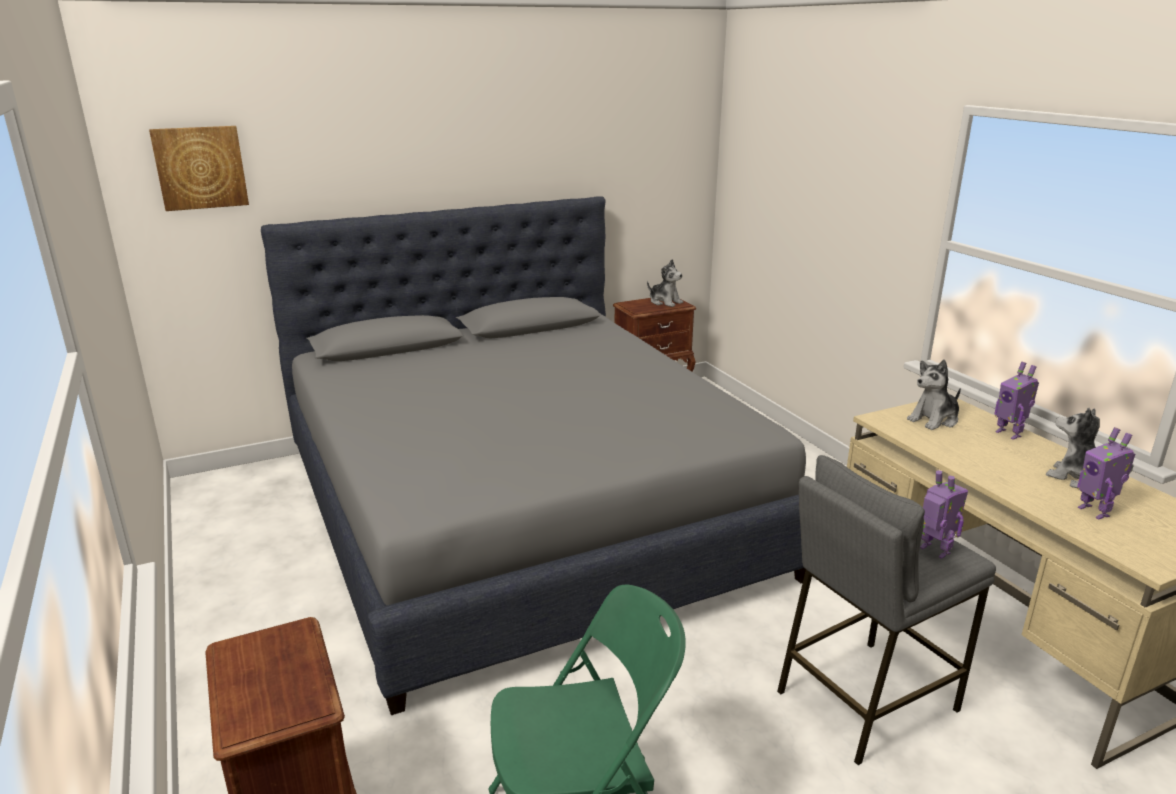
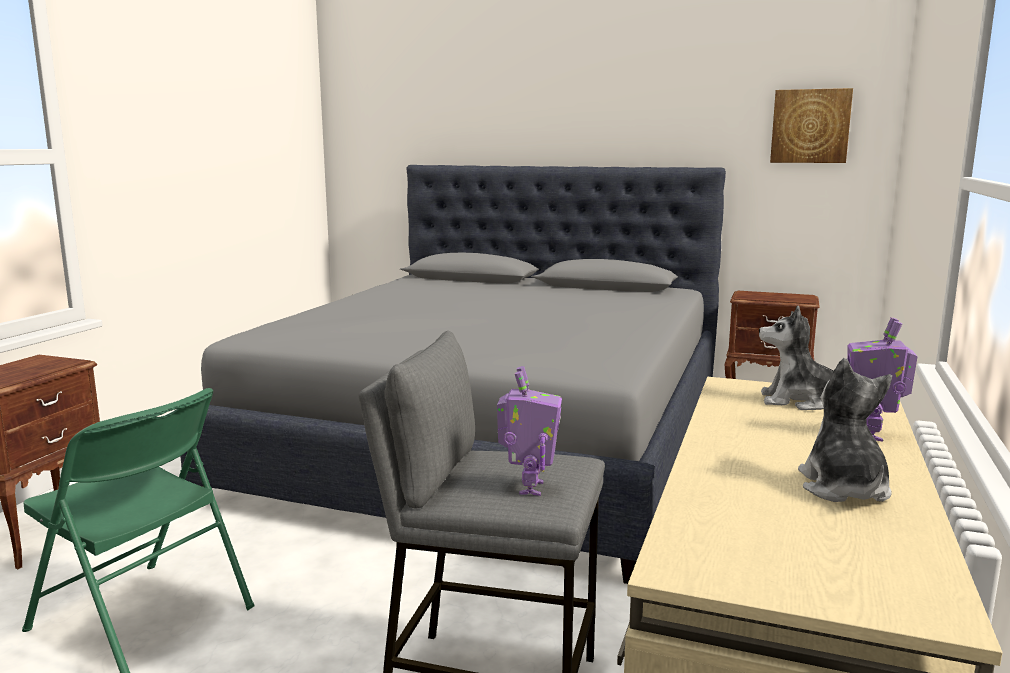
camera: 45 degrees right, 10 degrees down
(200, 167) = (380, 118): picture -> picture (810, 126)
(665, 302) = (790, 297): plush toy -> none
(1095, 511) = (762, 511): toy robot -> none

